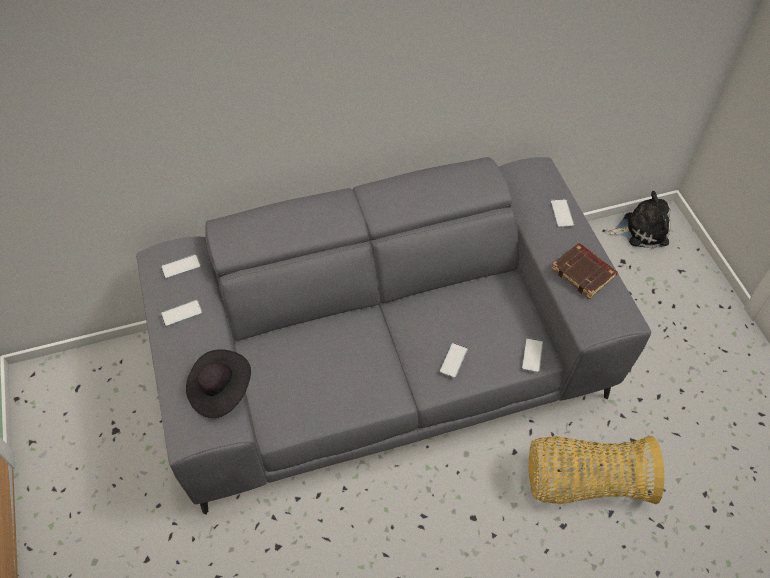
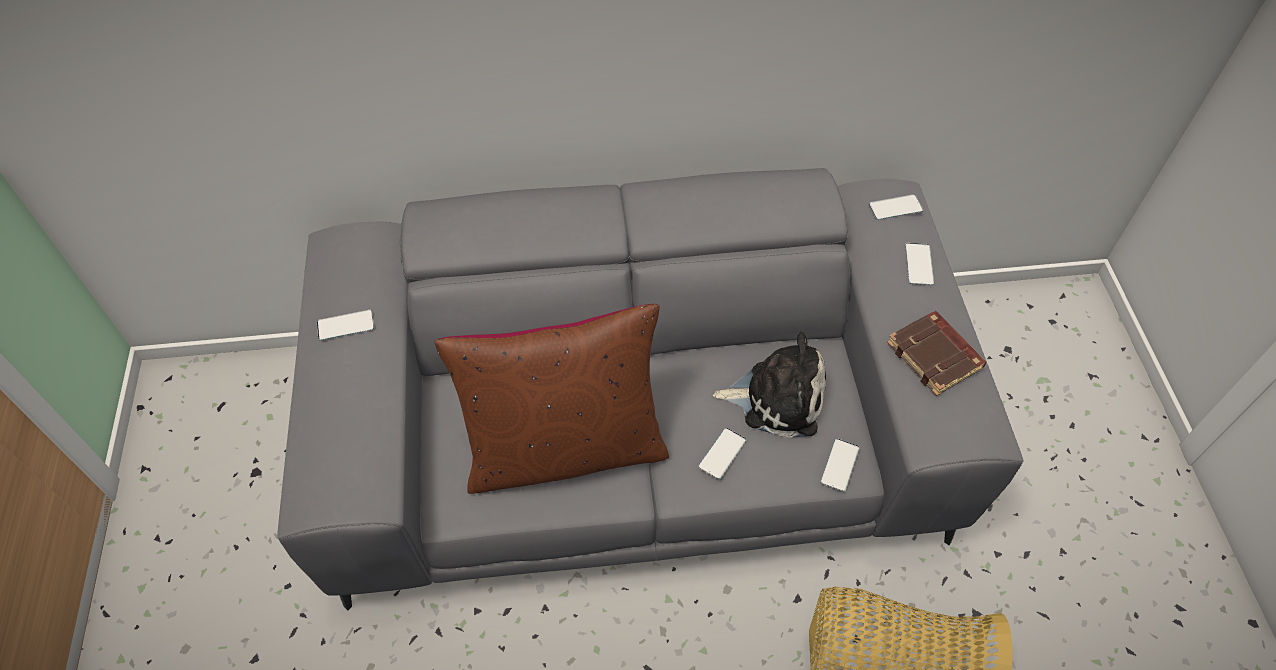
camera: 10 degrees right, 0 degrees up
(180, 267) = (361, 261): phone -> phone (895, 207)
(220, 391) = (370, 444): black hat -> none
(346, 374) = (565, 448): none -> brown pillow
(642, 229) = (1044, 308): plush toy -> plush toy (777, 397)

